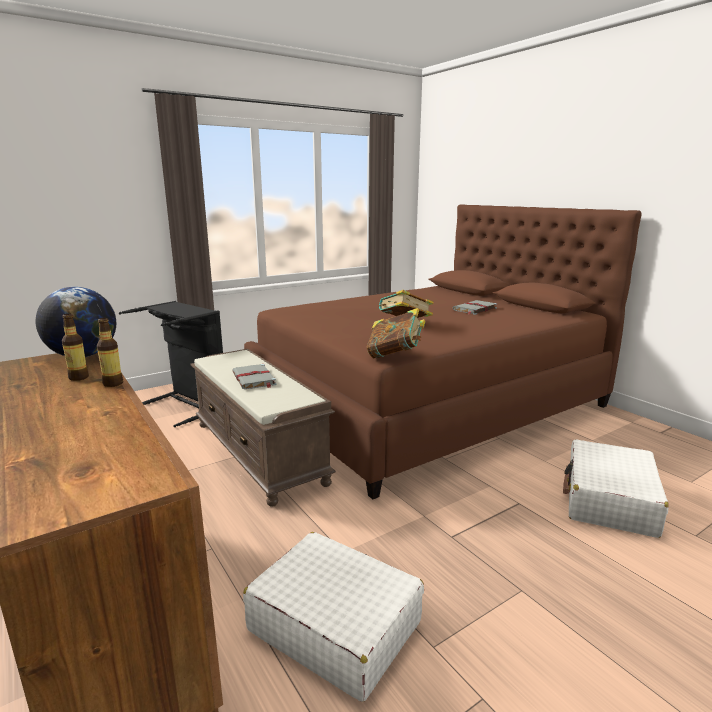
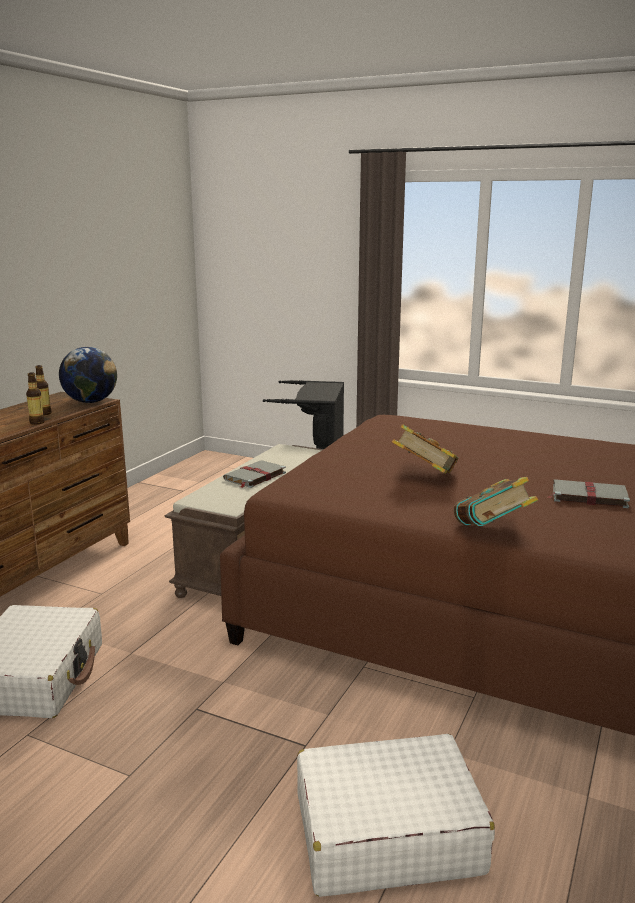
camera: 60 degrees right, 0 degrees up
(395, 356) = (287, 494): book -> book (492, 532)

